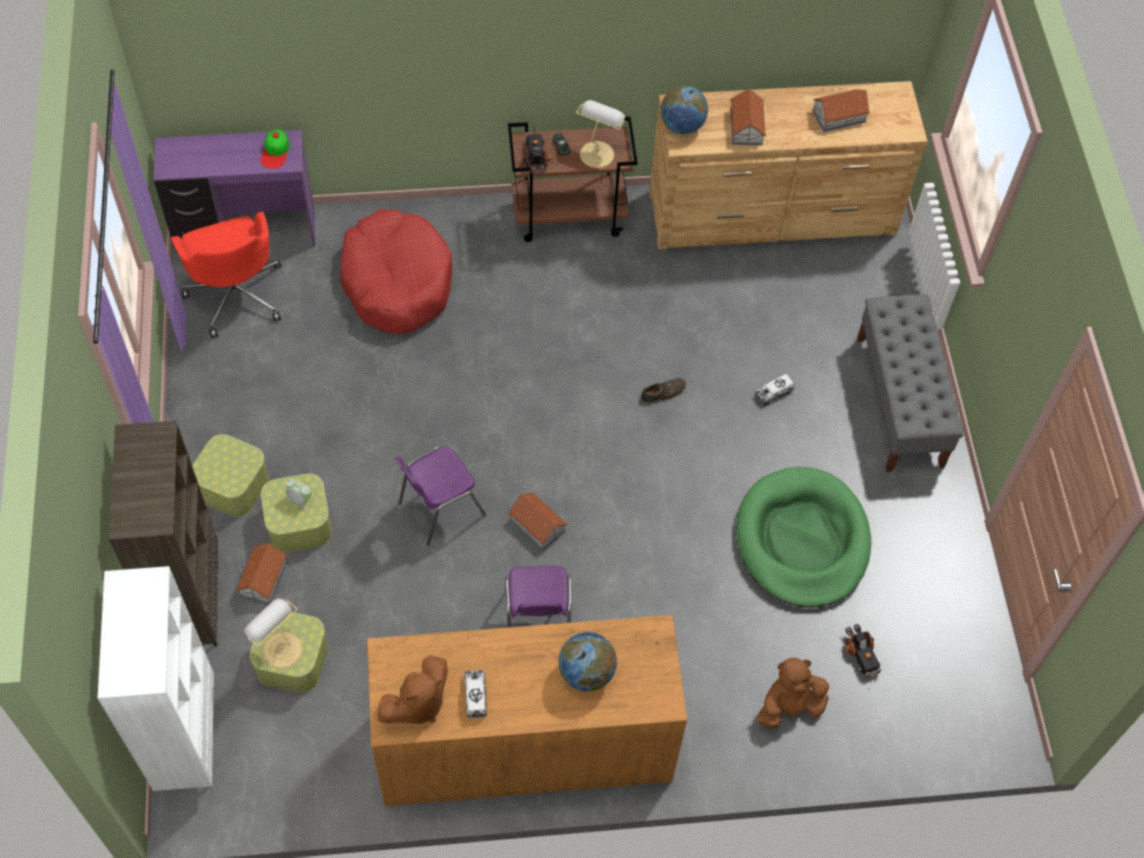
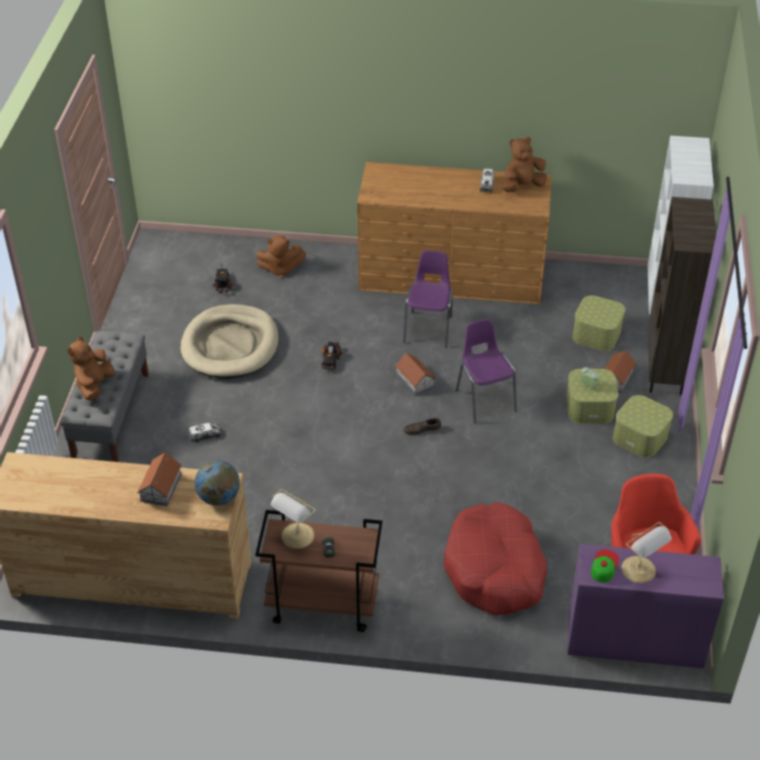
camera: 165 degrees left, 15 degrees down
(280, 649) = (604, 309): table lamp -> table lamp (640, 571)
(439, 509) = (484, 400): purple chair -> purple chair turned 90 degrees counterclockwise
(536, 158) = (355, 540): toy truck -> toy truck (330, 360)
(586, 672) = (418, 186): globe -> none
(663, 392) = (292, 449): brown shoe -> brown shoe (421, 429)
(802, 540) = (230, 345): green dog bed -> beige dog bed
(838, 116) = (71, 485): toy house -> none
(915, 345) = (94, 385): none -> brown plush toy

